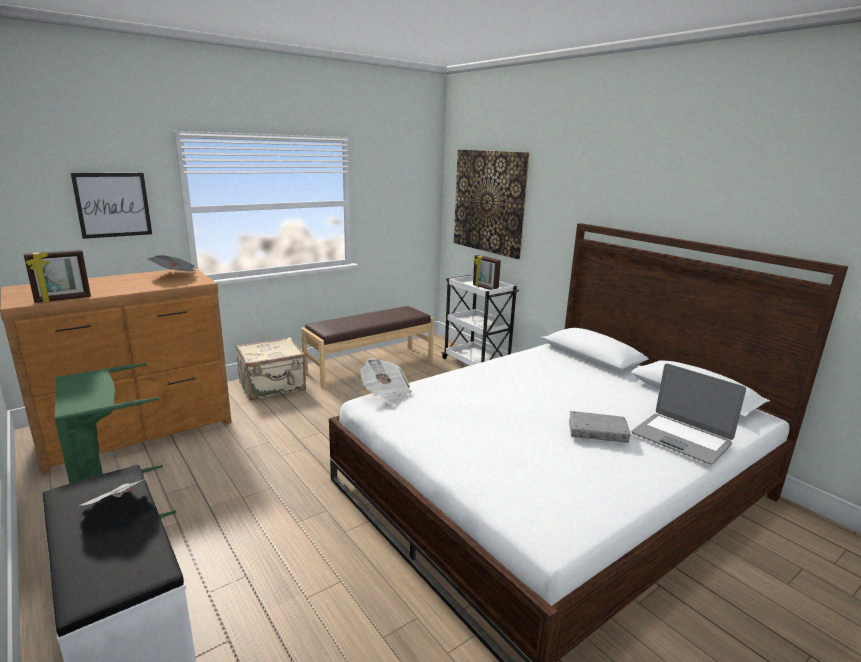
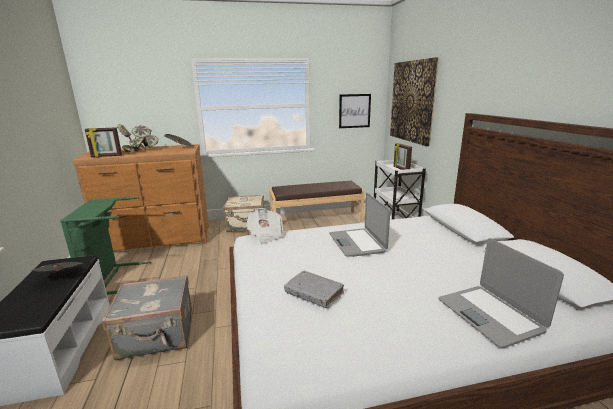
camera: 25 degrees right, 0 degrees up
(109, 284) = (140, 150): none -> potted plant
(113, 205) = (156, 105): picture -> picture (354, 111)
(271, 562) = (157, 336): none -> grey suitcase
(503, 387) = (357, 243): none -> laptop
(597, 433) = (404, 292): grey book -> grey book (314, 294)

